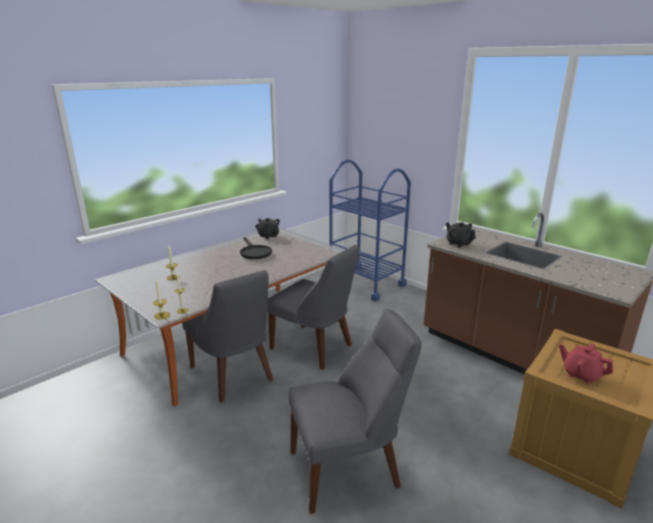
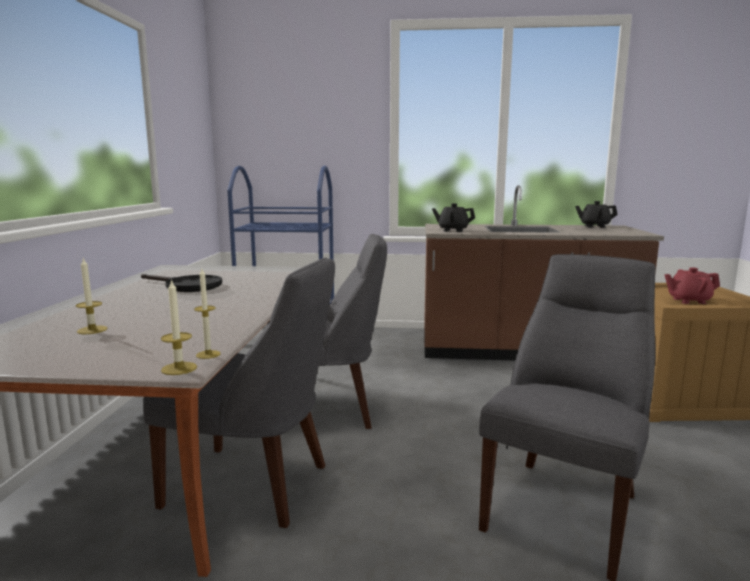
camera: 40 degrees left, 10 degrees down
(268, 236) = (172, 272): black teapot -> black teapot (594, 226)

